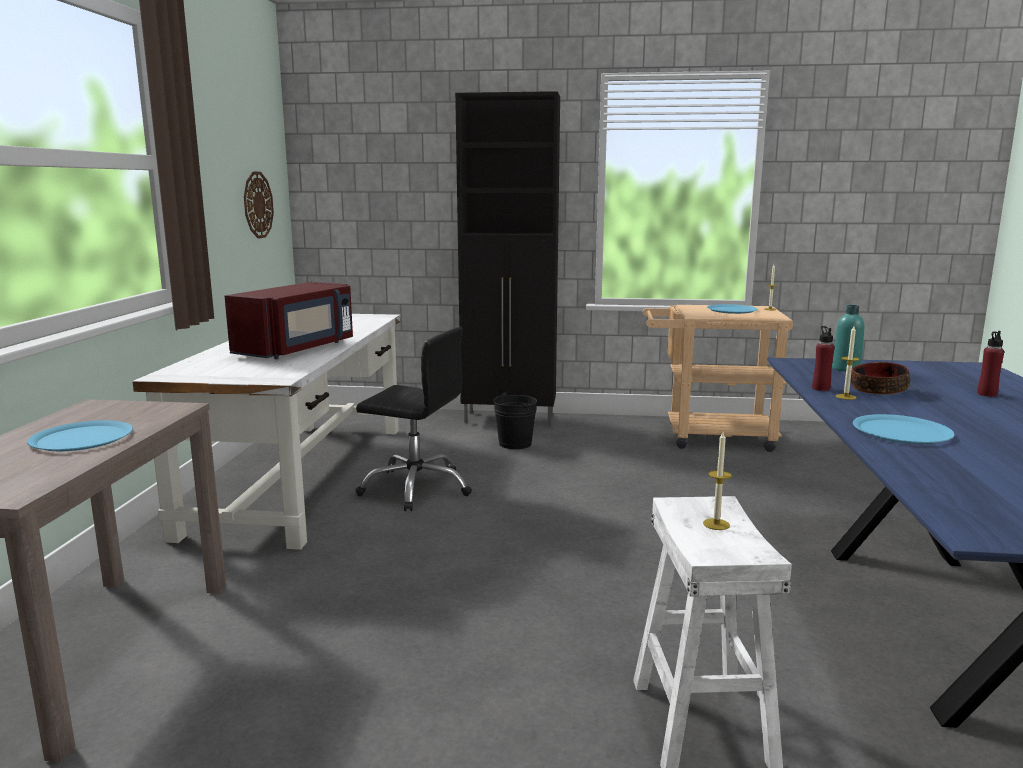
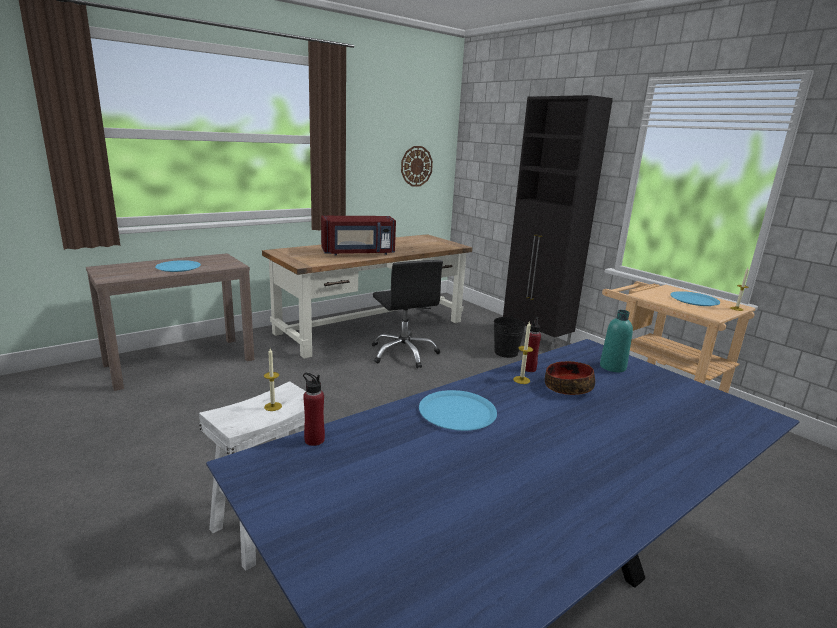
camera: 45 degrees right, 5 degrees up
(302, 475) = (372, 327): white desk -> brown desk
(987, 394) = (652, 431): red bottle -> red bottle (314, 440)

